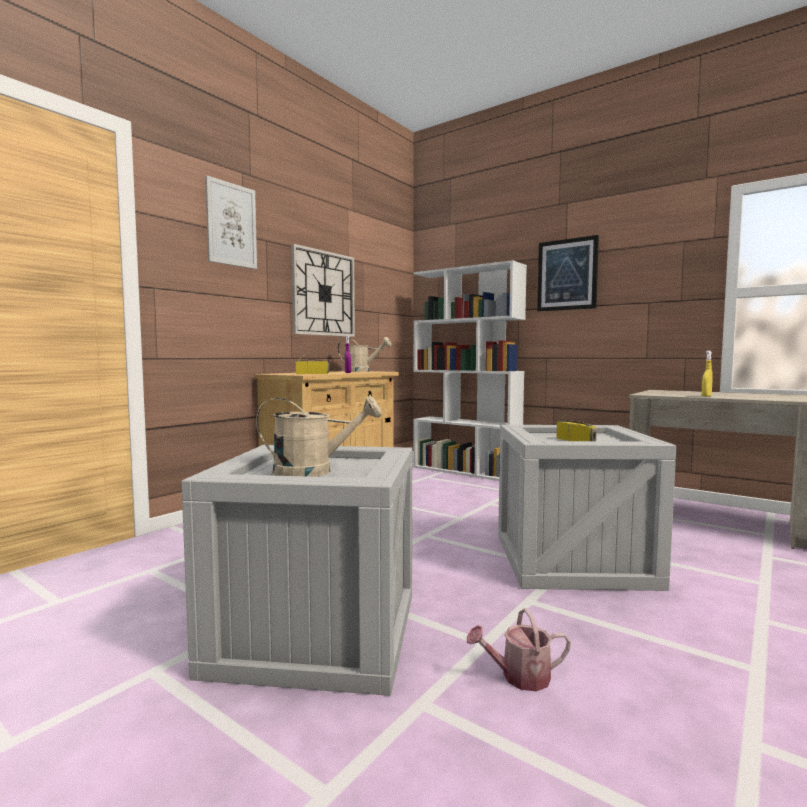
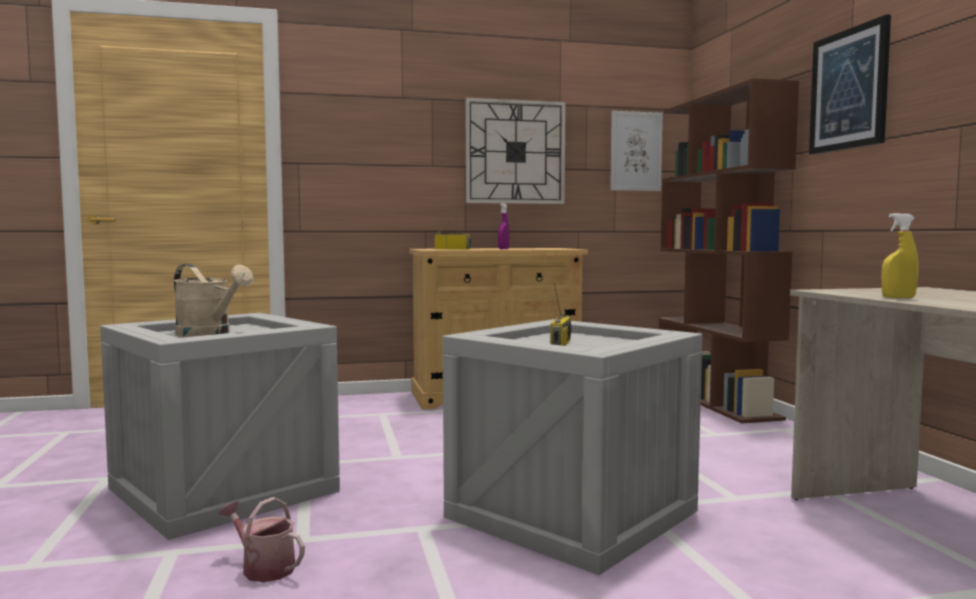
camera: 40 degrees right, 0 degrees up
(231, 224) = (385, 88): picture -> picture (636, 151)
(361, 371) = (548, 248): beige watering can -> none
(466, 471) = (716, 401): white bookcase -> brown bookcase

